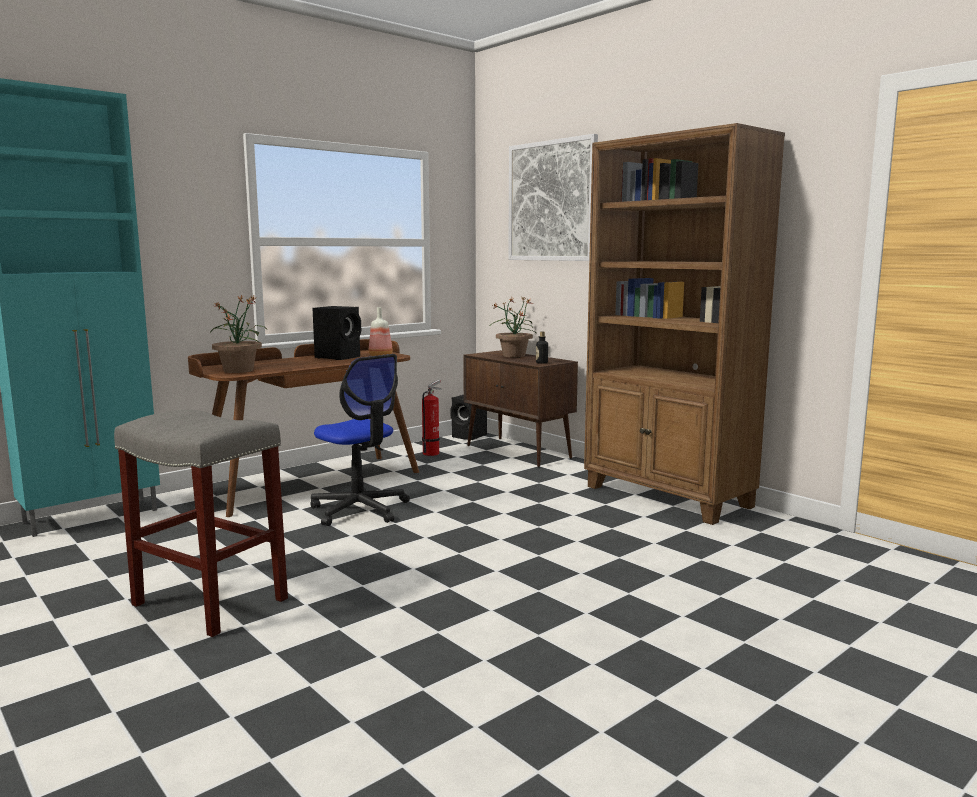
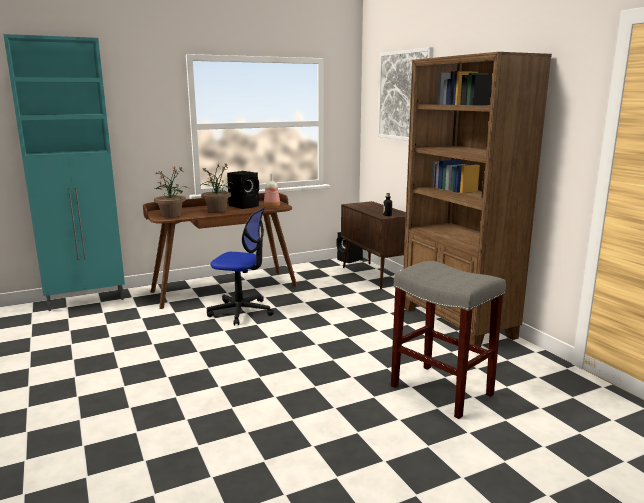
camera: 15 degrees right, 5 degrees up
(212, 602) = (117, 368): grey stool -> grey stool (443, 390)
(360, 510) = (241, 311): office chair -> office chair turned 45 degrees counterclockwise
(432, 453) = (315, 271): fire extinguisher -> none
(513, 355) = (375, 207): potted plant -> potted plant (217, 210)

